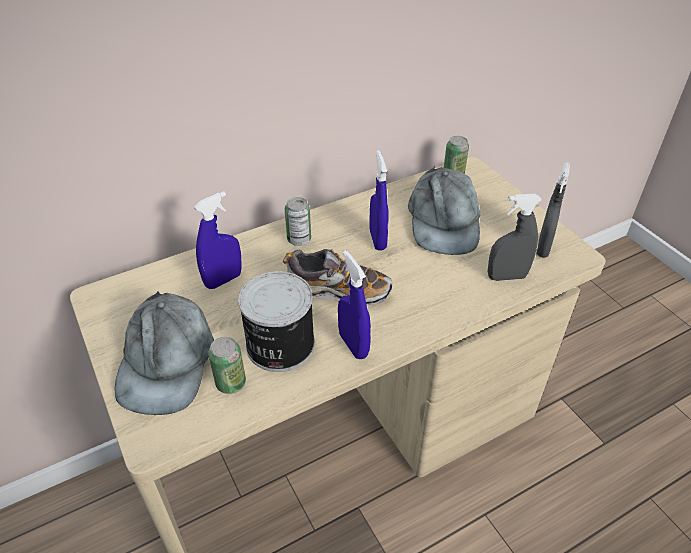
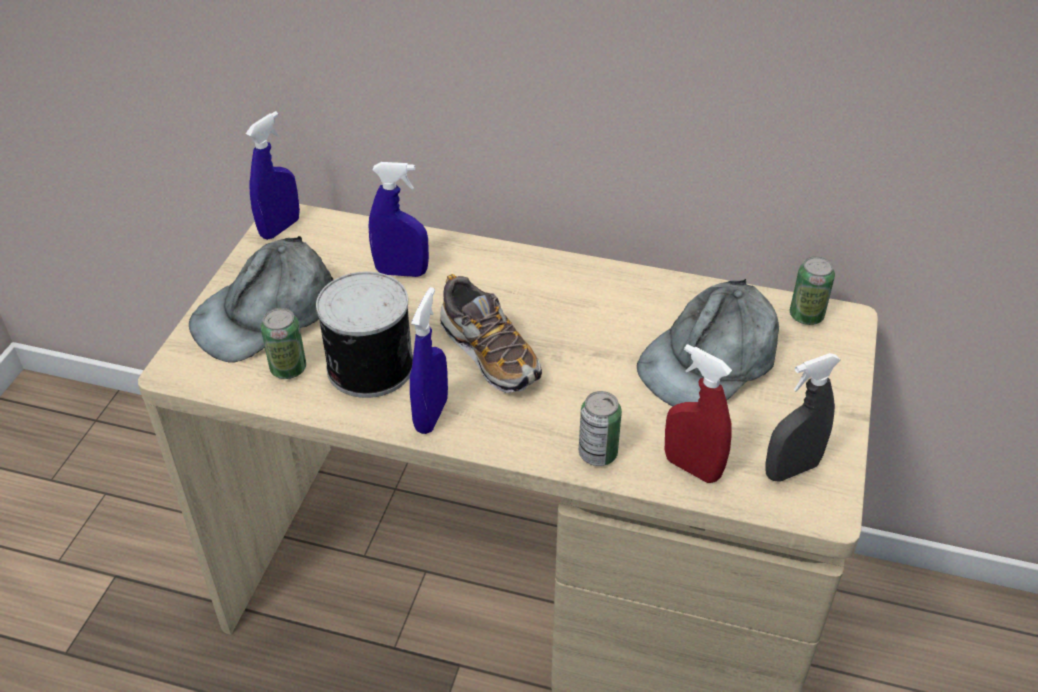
camera: 45 degrees right, 0 degrees up
(299, 239) = (523, 278): can -> can (597, 454)
(377, 240) = (604, 331): blue spray bottle -> blue spray bottle (280, 228)
(506, 277) = (692, 468): grey spray bottle -> red spray bottle

